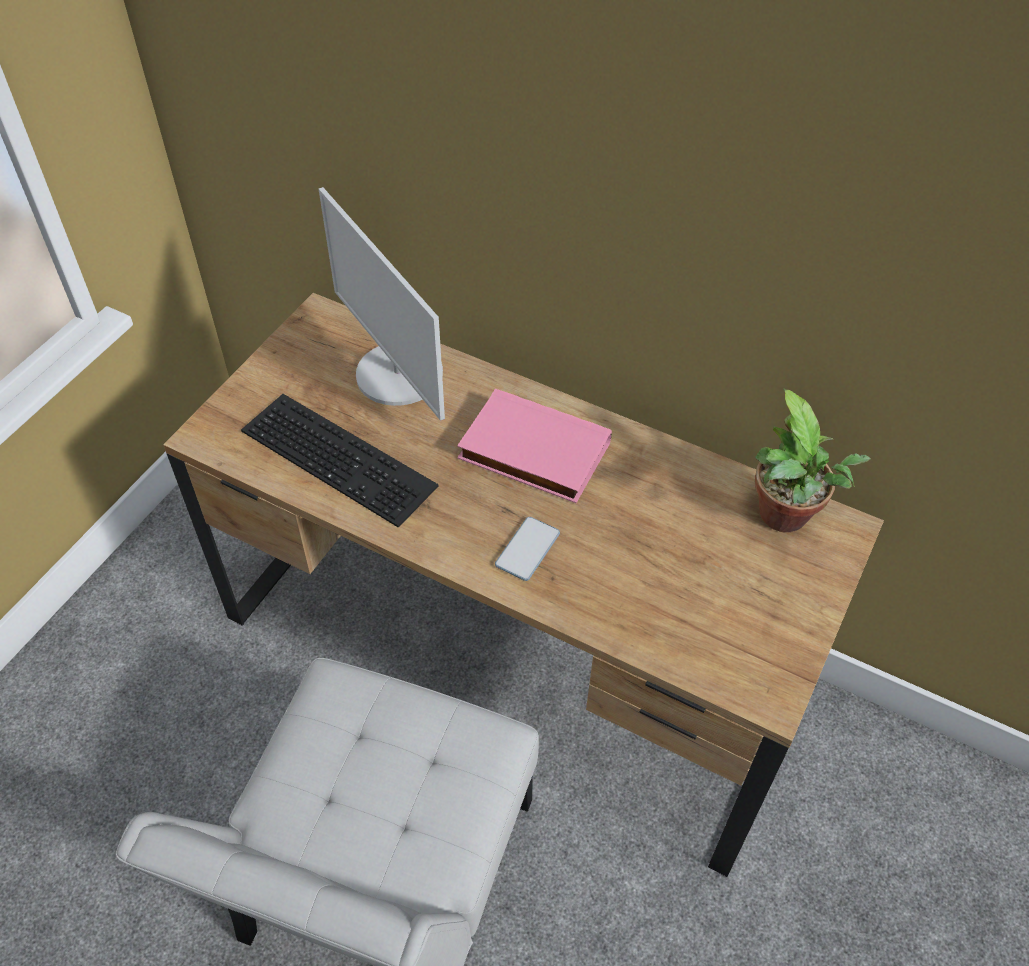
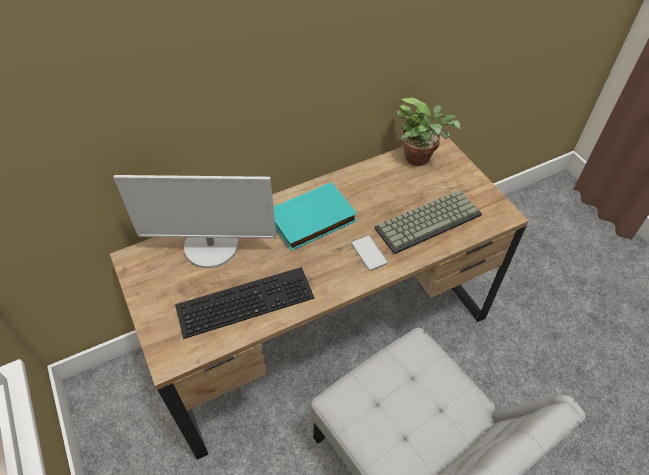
camera: 55 degrees left, 0 degrees up
(532, 453) = (312, 220): pink book -> turquoise book
(659, 592) = (428, 220): none -> keyboard

